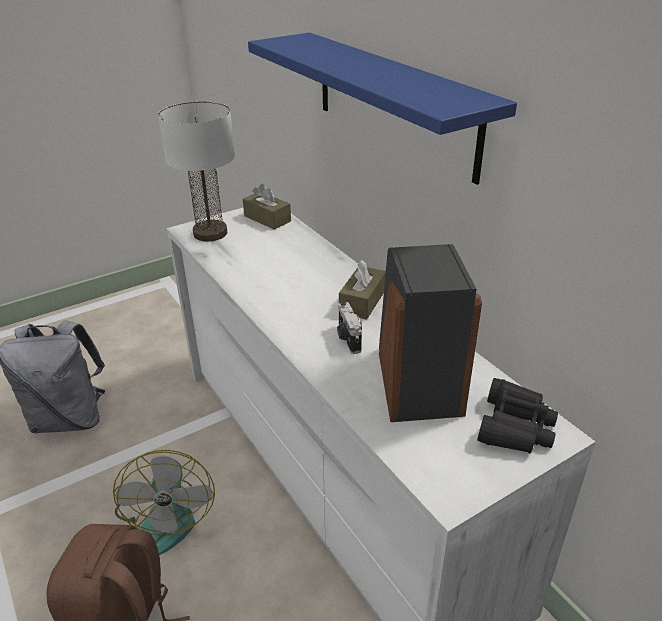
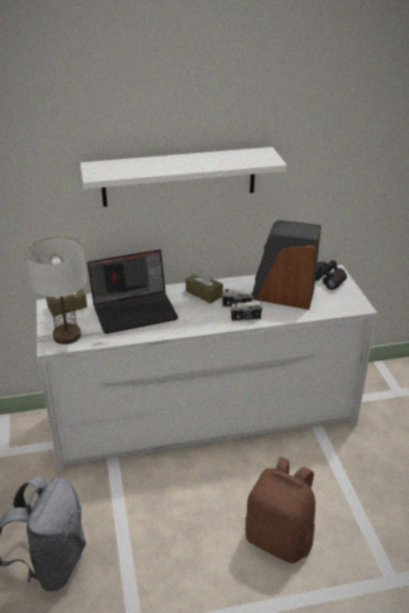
camera: 70 degrees left, 0 degrees up
(166, 517) = (198, 508): fan -> none
(286, 260) = (135, 310): none -> laptop
(318, 355) = (246, 319): none -> camera
(393, 102) = (179, 177): blue shelf -> white shelf

